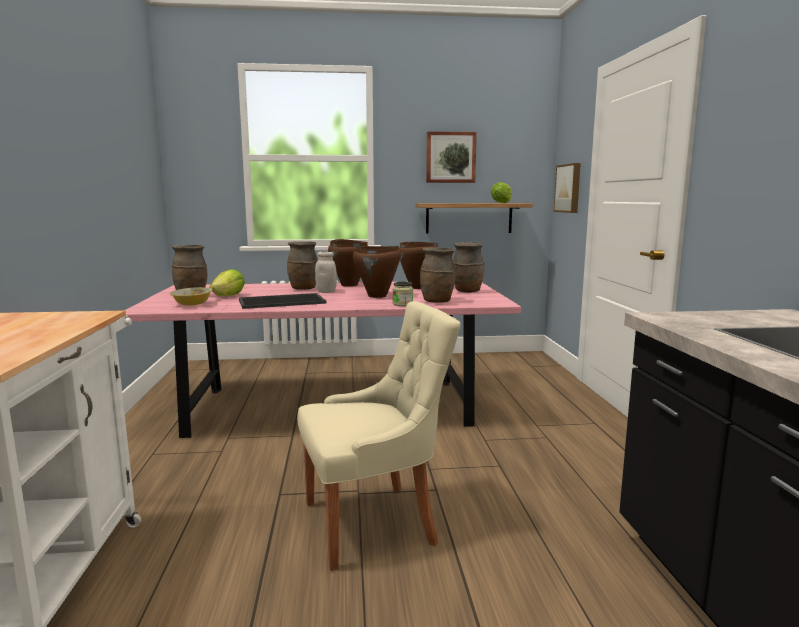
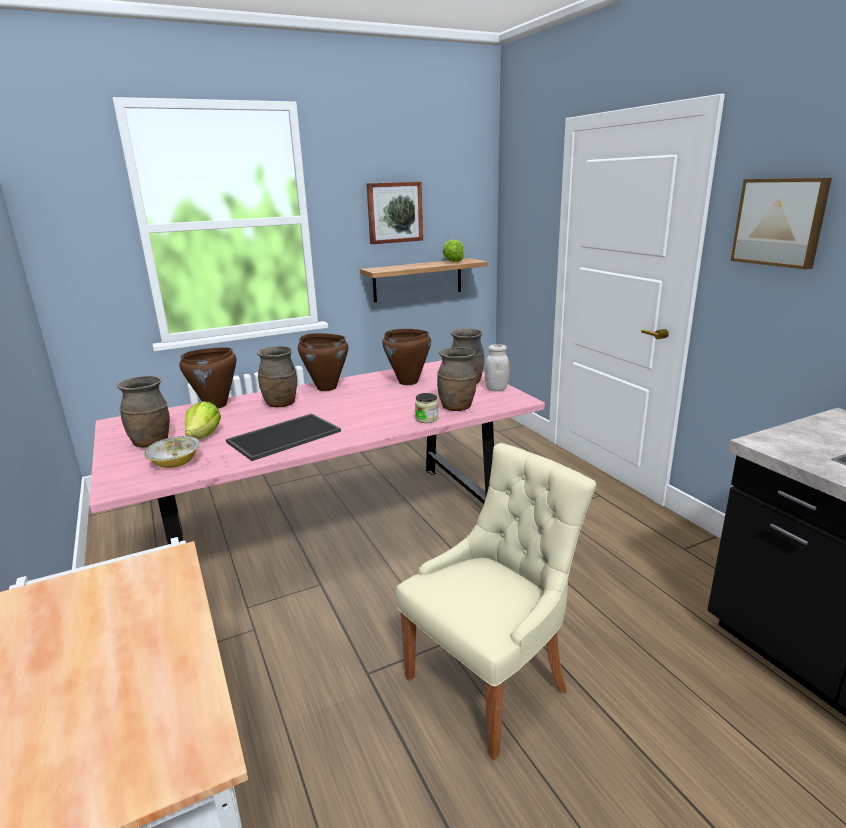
camera: 20 degrees left, 10 degrees up
(326, 292) = (315, 407): white jar -> white jar (496, 389)
(377, 296) = (382, 406): brown cooking pot -> brown cooking pot (216, 405)
(569, 188) = (525, 244): picture -> picture (780, 222)

